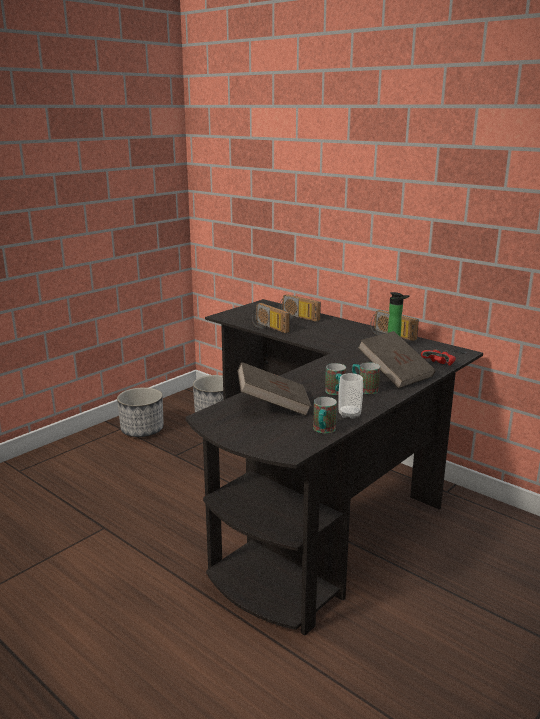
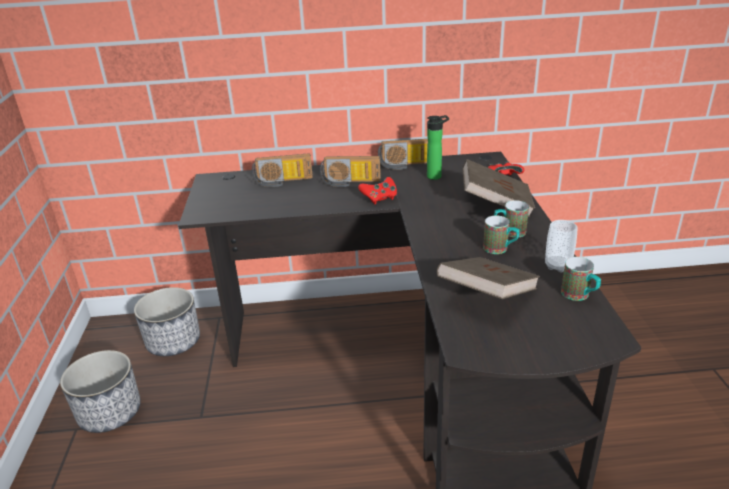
camera: 45 degrees left, 10 degrees up
(268, 328) = (281, 207): radio -> radio (350, 182)
(330, 344) = (379, 198): none -> red game controller

